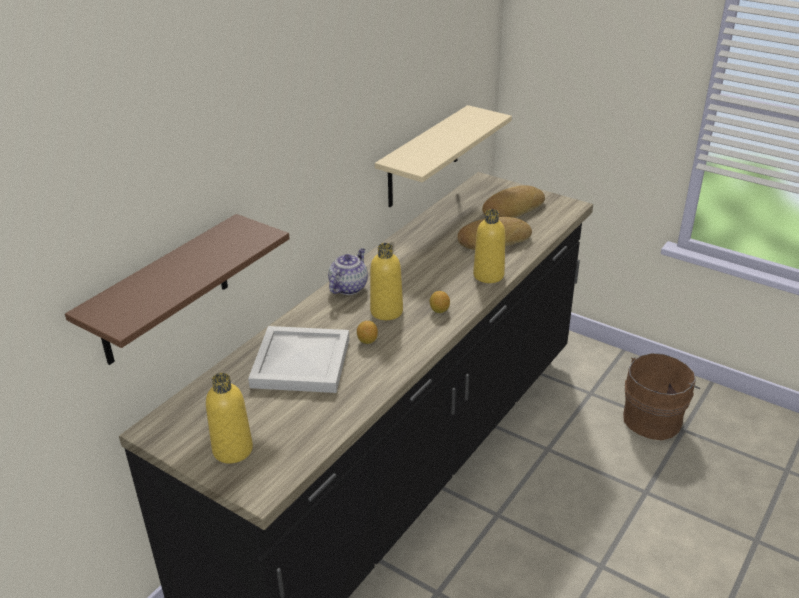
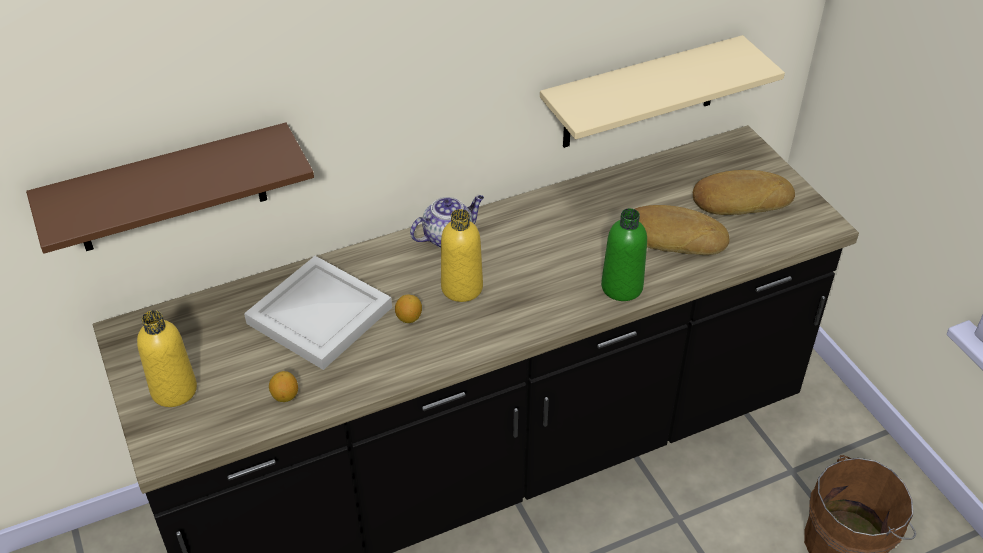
camera: 30 degrees right, 10 degrees up
(439, 310) = (521, 312): lemon -> lemon (285, 396)
(488, 275) = (622, 287): yellow bottle -> green bottle

